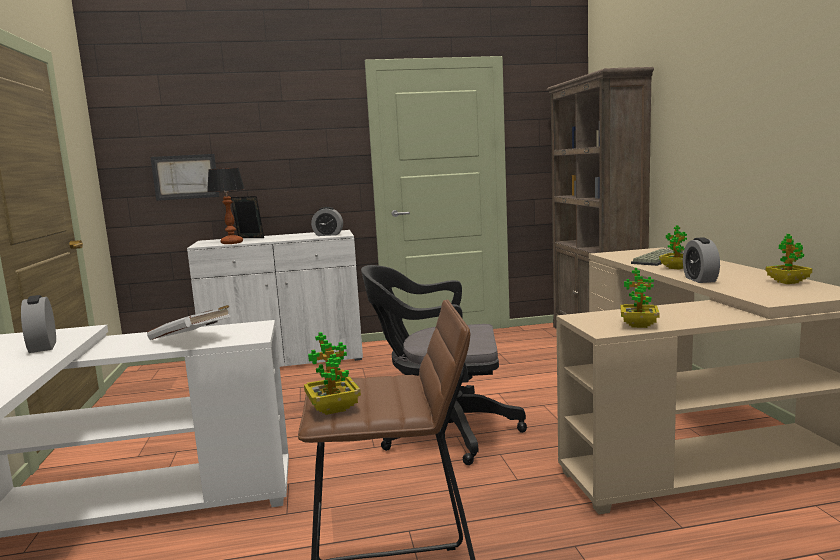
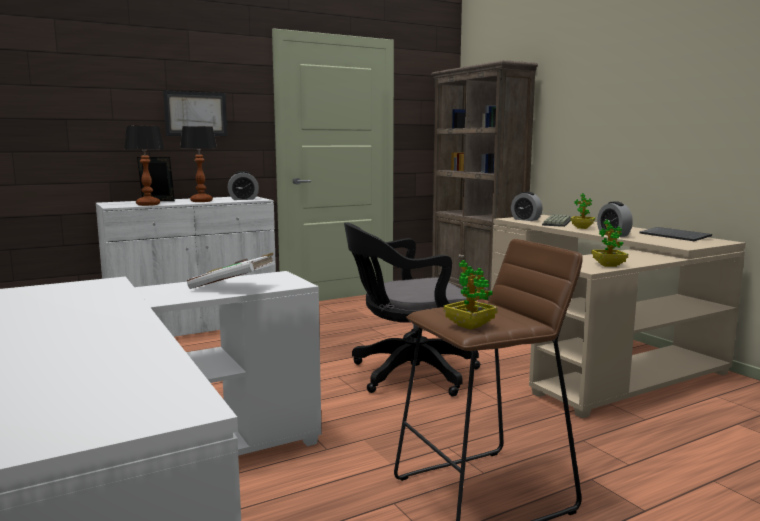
camera: 20 degrees left, 0 degrees up
(43, 347) = (96, 295): alarm clock -> alarm clock (525, 219)
(185, 177) = (82, 133): picture -> picture (195, 114)
(285, 238) = (201, 201): none -> table lamp
(787, 282) = (676, 236): potted plant -> keyboard

